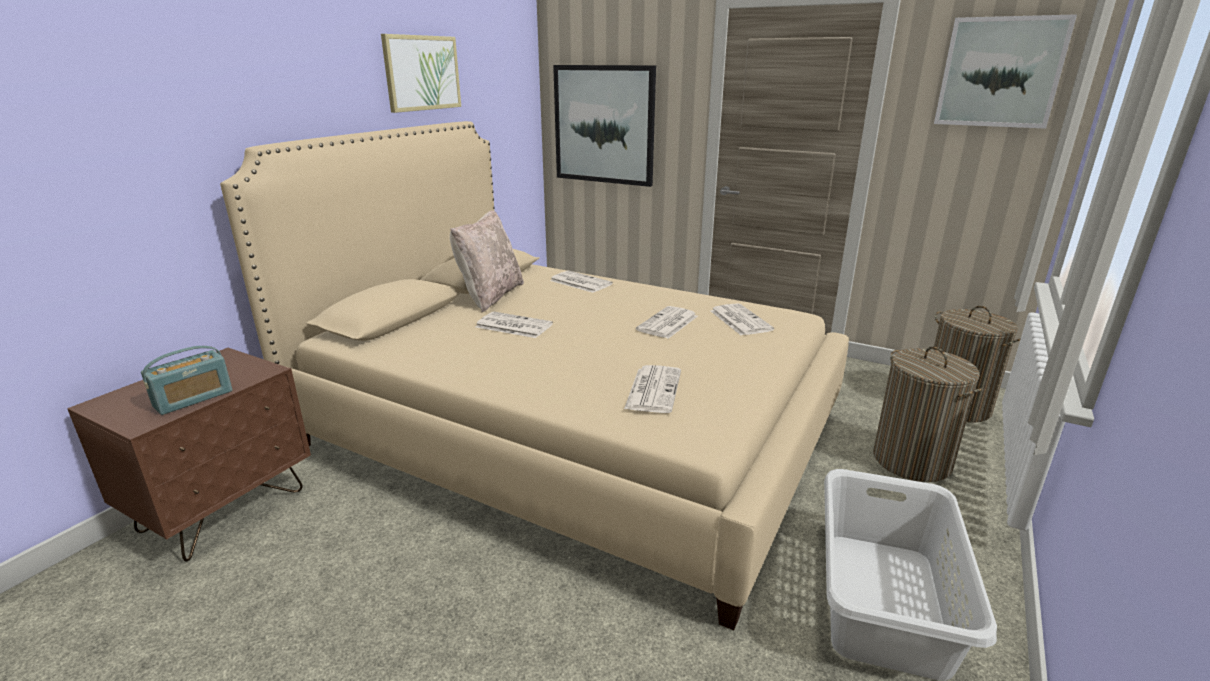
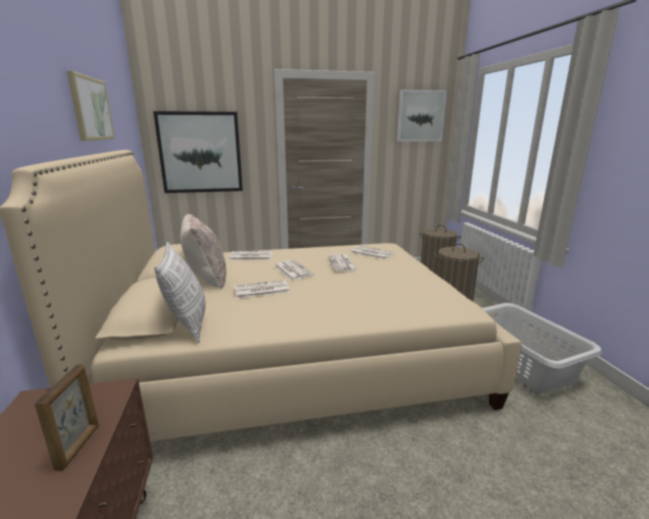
camera: 40 degrees left, 5 degrees down
(193, 399) = (79, 446): radio -> picture frame
(396, 337) = (188, 323): none -> pillow
(653, 389) = (405, 295): newspaper -> newspaper (292, 270)

